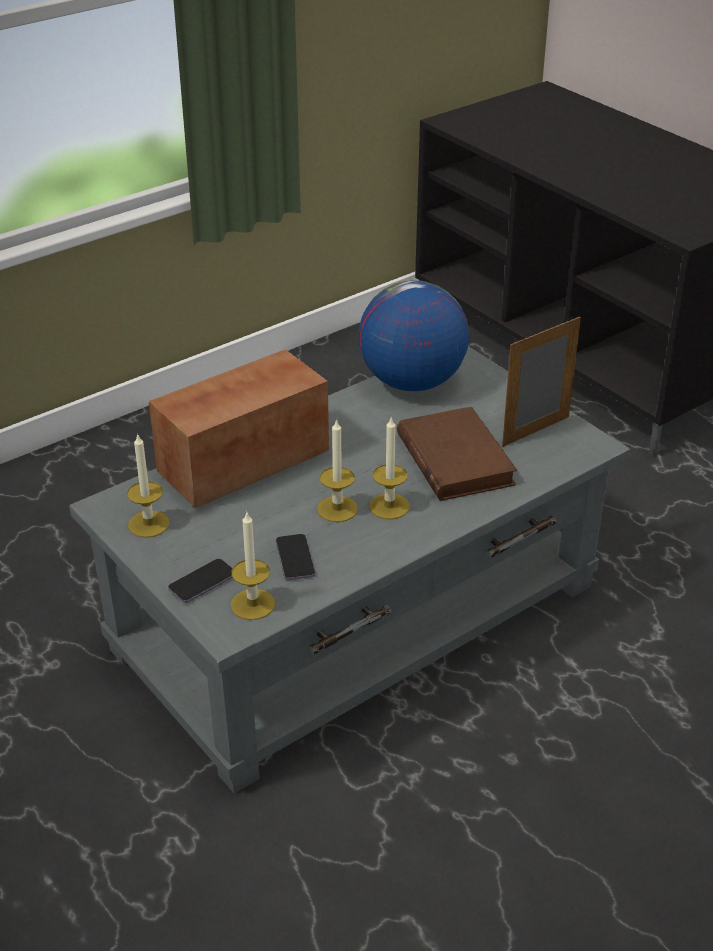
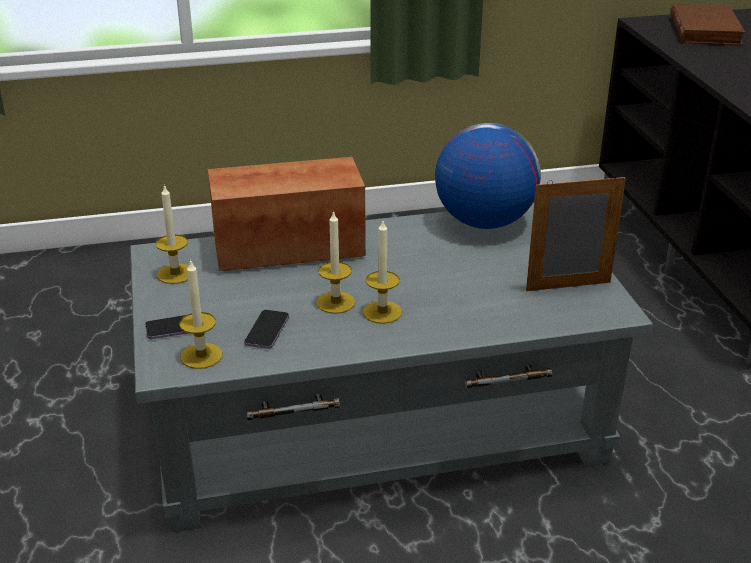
camera: 25 degrees right, 5 degrees down
(454, 459) = (472, 290): brown book -> brown book (705, 30)

